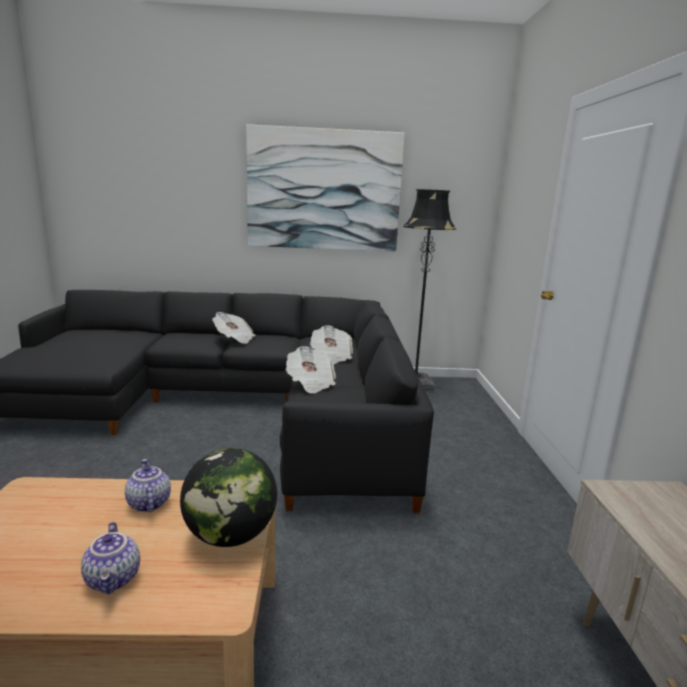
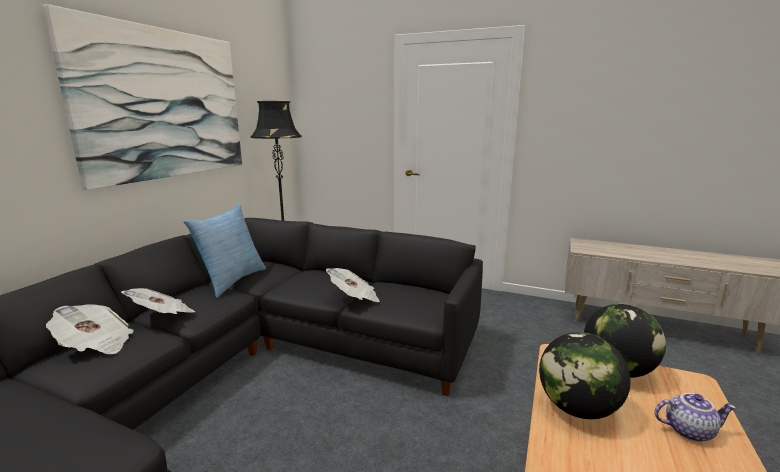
camera: 65 degrees left, 0 degrees up
(148, 503) = (577, 408): teapot -> globe
(304, 341) = (232, 281): none -> pillow
(331, 356) = (299, 277): newspaper -> newspaper (96, 344)

